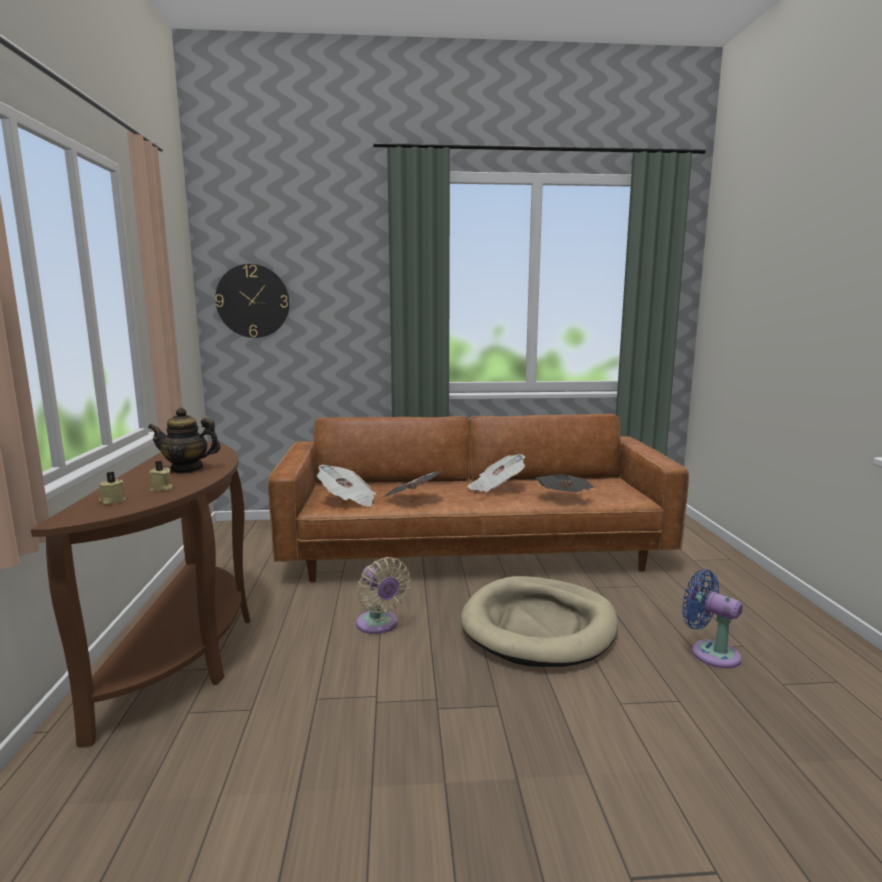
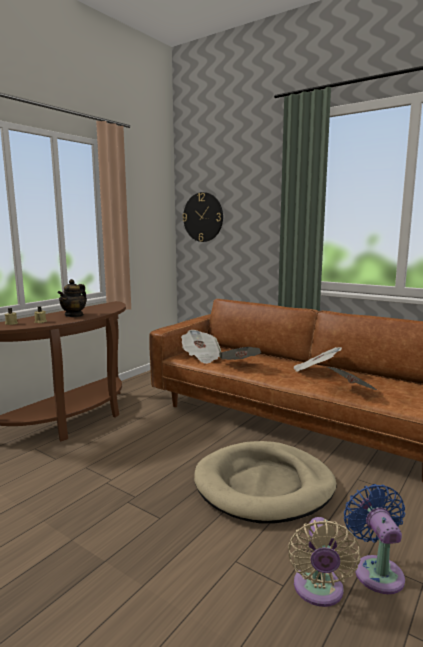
camera: 40 degrees right, 0 degrees up
(187, 469) = (74, 315): teapot -> teapot turned 105 degrees counterclockwise
(379, 625) = (170, 443): beige fan -> beige fan (318, 591)

